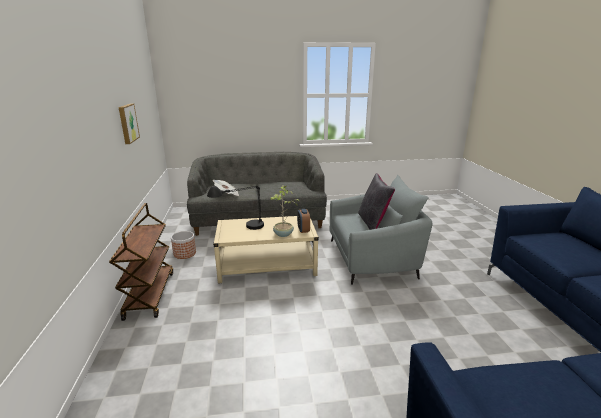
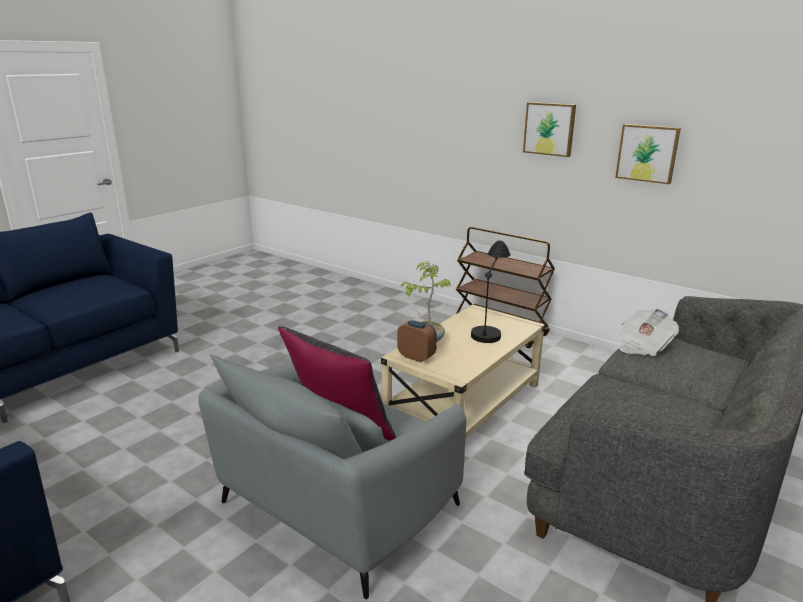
camera: 135 degrees right, 0 degrees up
(98, 123) = (549, 129): none -> picture
(185, 253) = (581, 368): planter -> none

